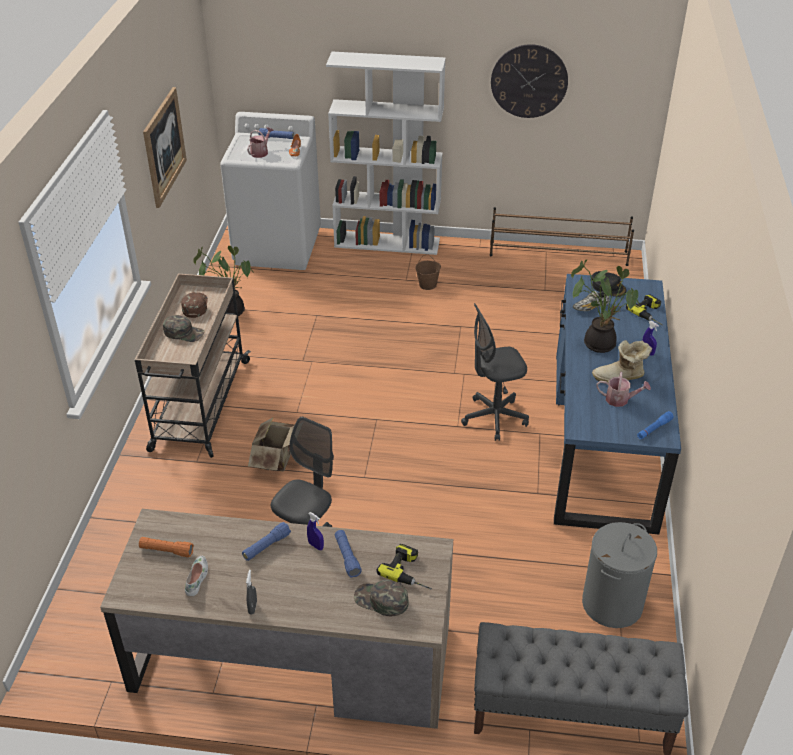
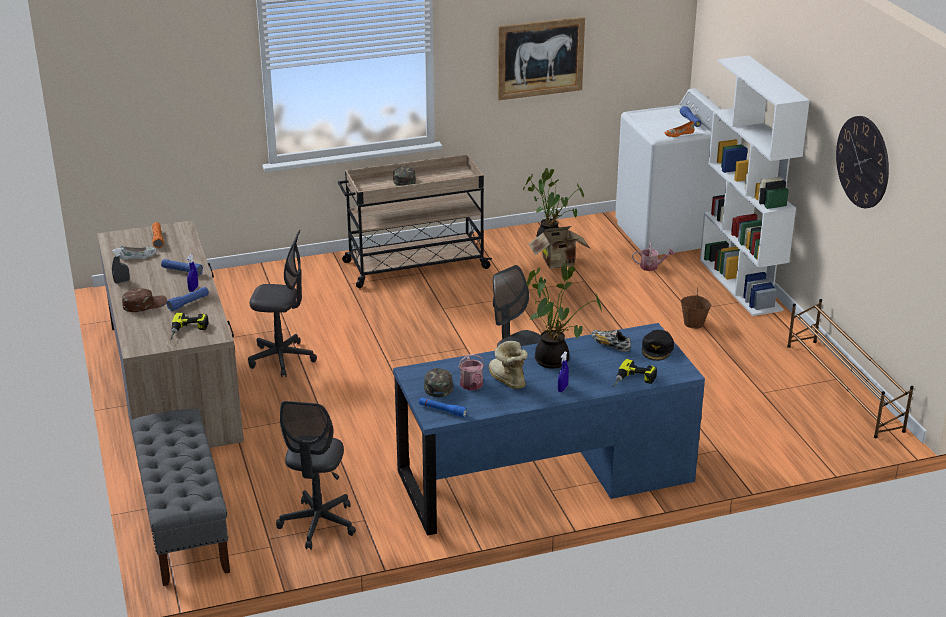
camera: 65 degrees right, 10 degrees down
(195, 306) = (443, 178): brown cap -> brown cap (144, 304)
(261, 152) = (657, 121): watering can -> watering can (651, 267)
(277, 459) = (378, 316): cardboard box -> cardboard box (560, 263)
(381, 600) = (152, 326): green cap -> green cap (437, 384)
(612, 604) = (318, 524): grey laundry basket -> grey office chair

